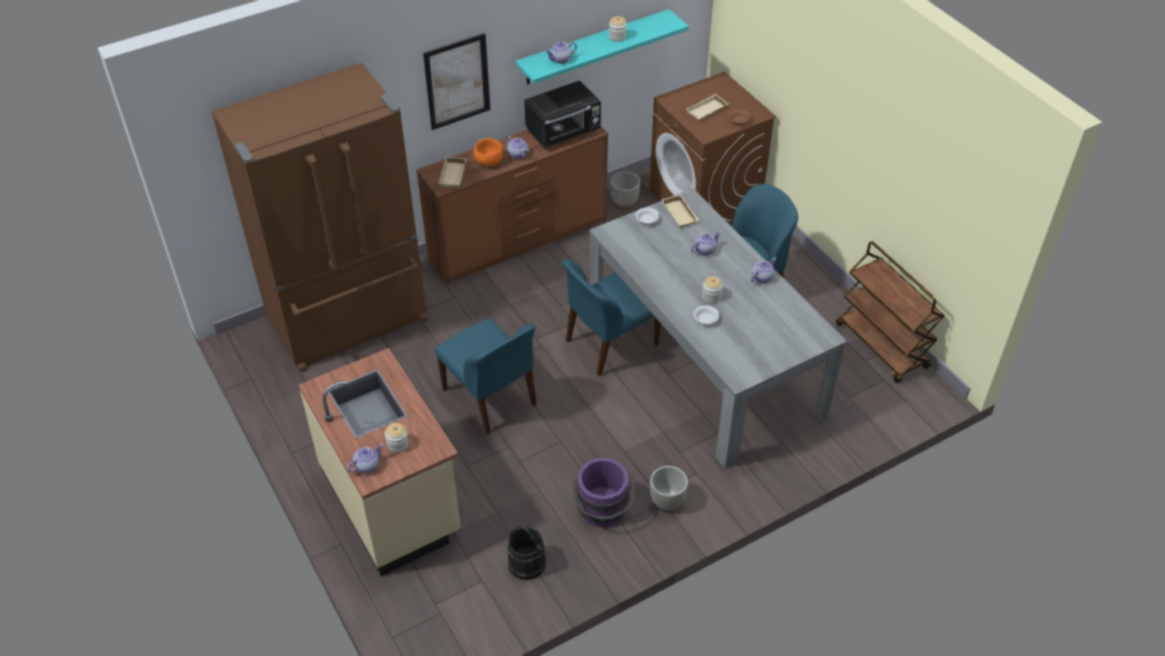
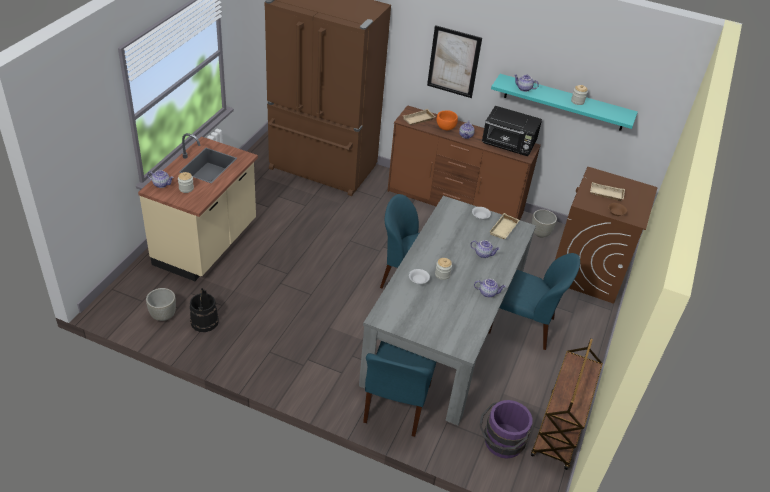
camera: 50 degrees right, 5 degrees down
(490, 398) = (317, 249): blue chair -> blue chair (396, 405)
(603, 512) = (271, 339): purple bucket -> purple bucket (501, 443)
(667, 501) = (305, 367): grey planter -> grey planter (163, 315)

